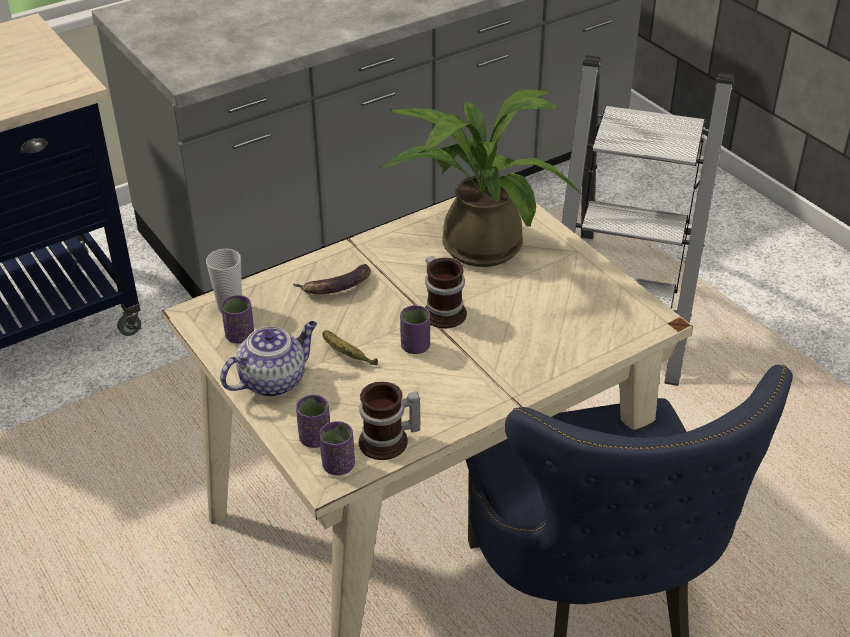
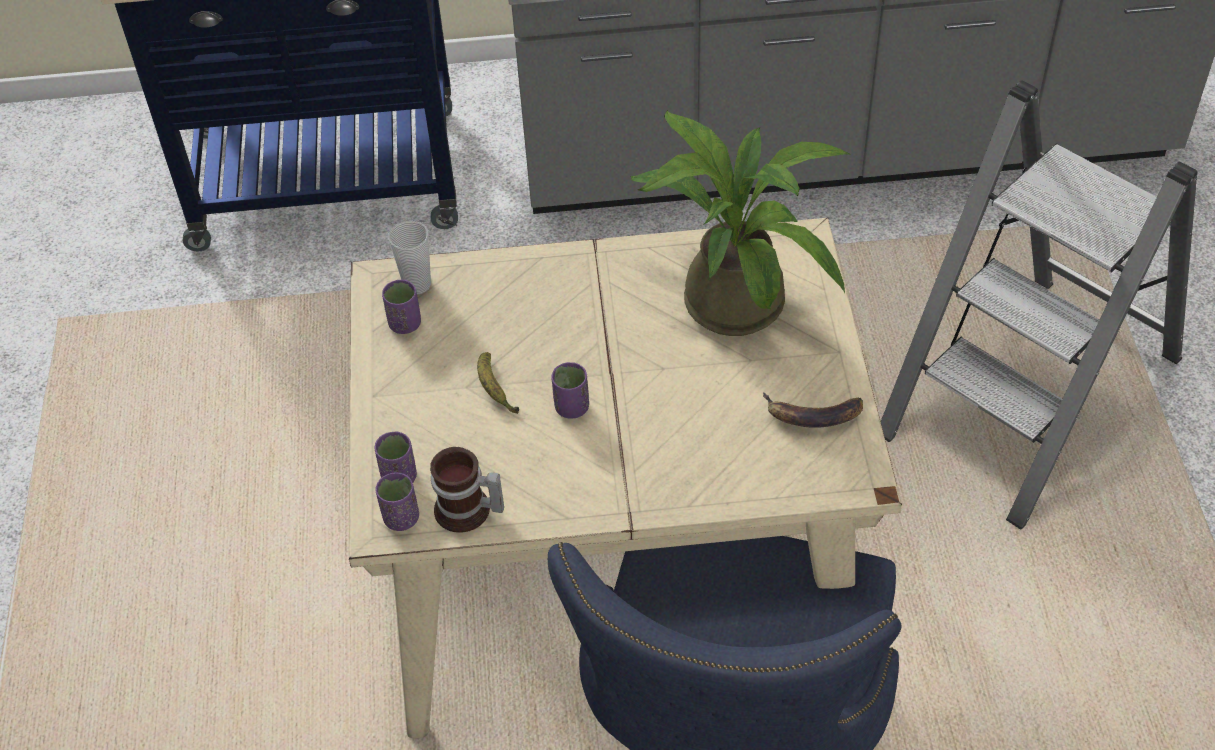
camera: 30 degrees right, 10 degrees up
(274, 380) = (404, 391): teapot -> none
(336, 286) = (540, 298): banana -> banana (812, 415)
(444, 311) = (633, 373): mug -> none

